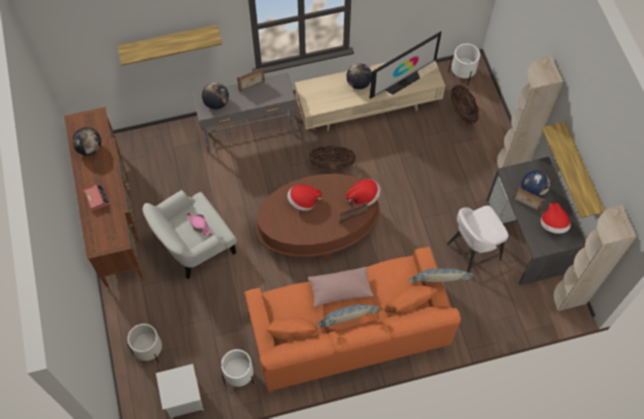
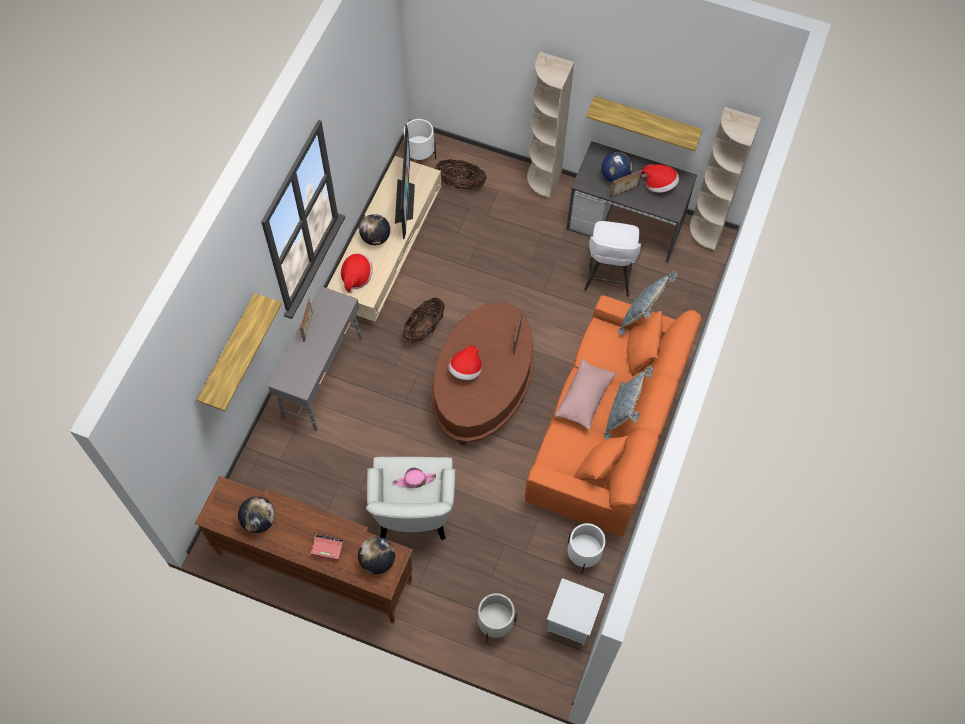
camera: 55 degrees left, 0 degrees up
(216, 103) = (300, 371): globe -> globe (377, 560)
(363, 197) = (502, 316): hat -> hat (356, 277)

